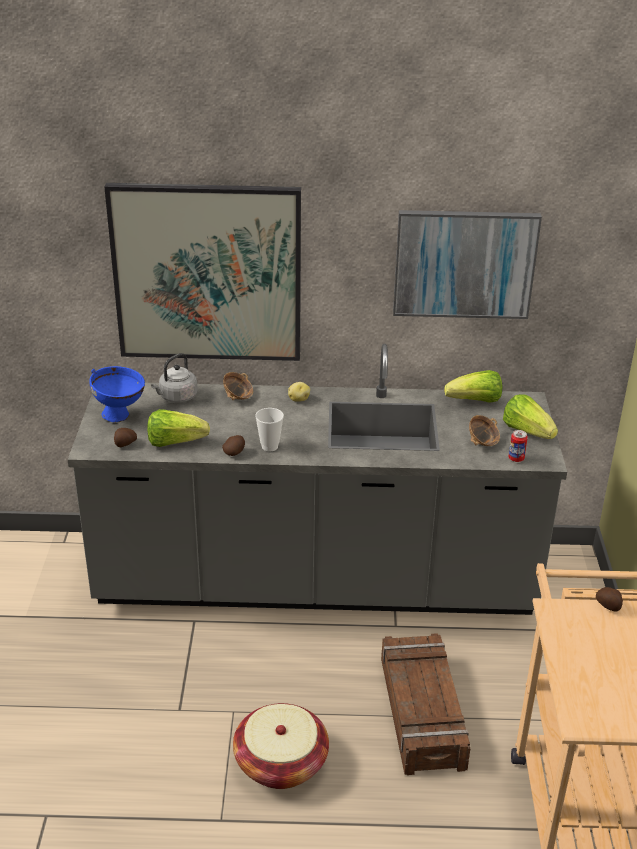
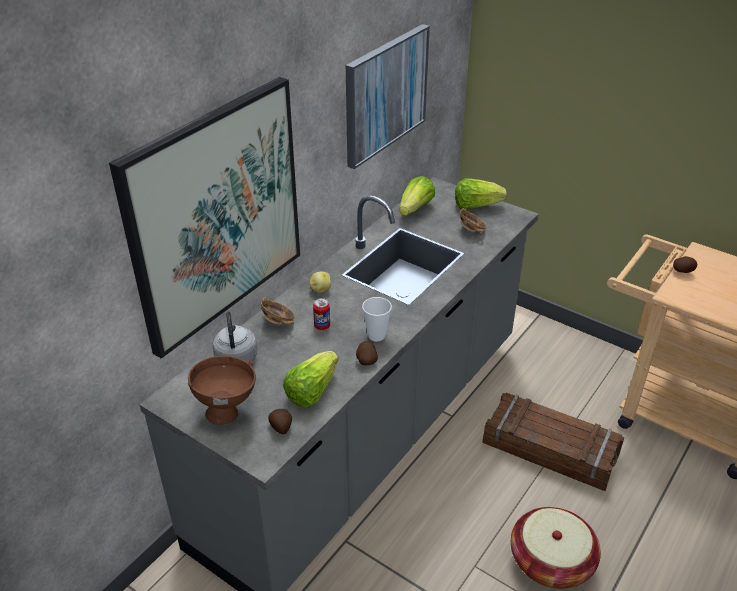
camera: 55 degrees left, 5 degrees up
(121, 416) = (228, 411): blue bowl -> brown bowl
(516, 458) = (505, 226): can -> can (322, 326)

